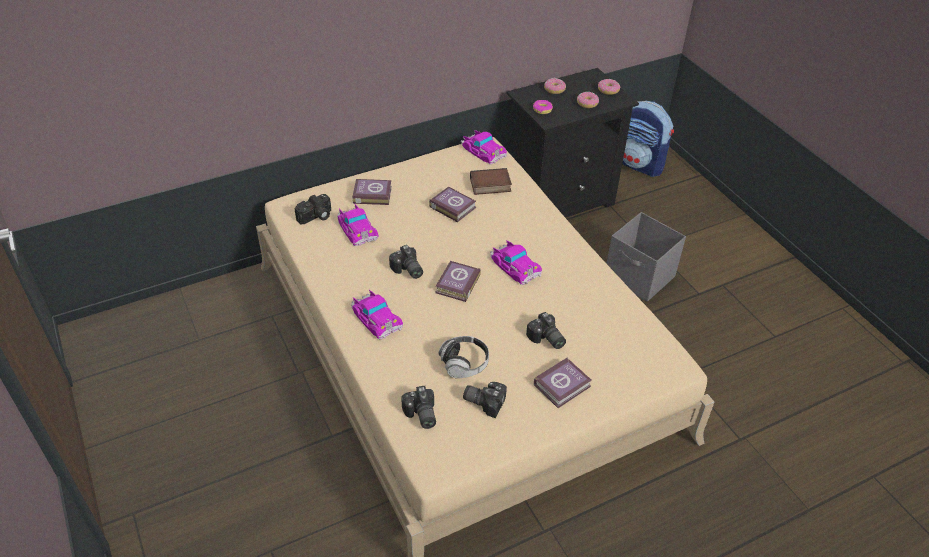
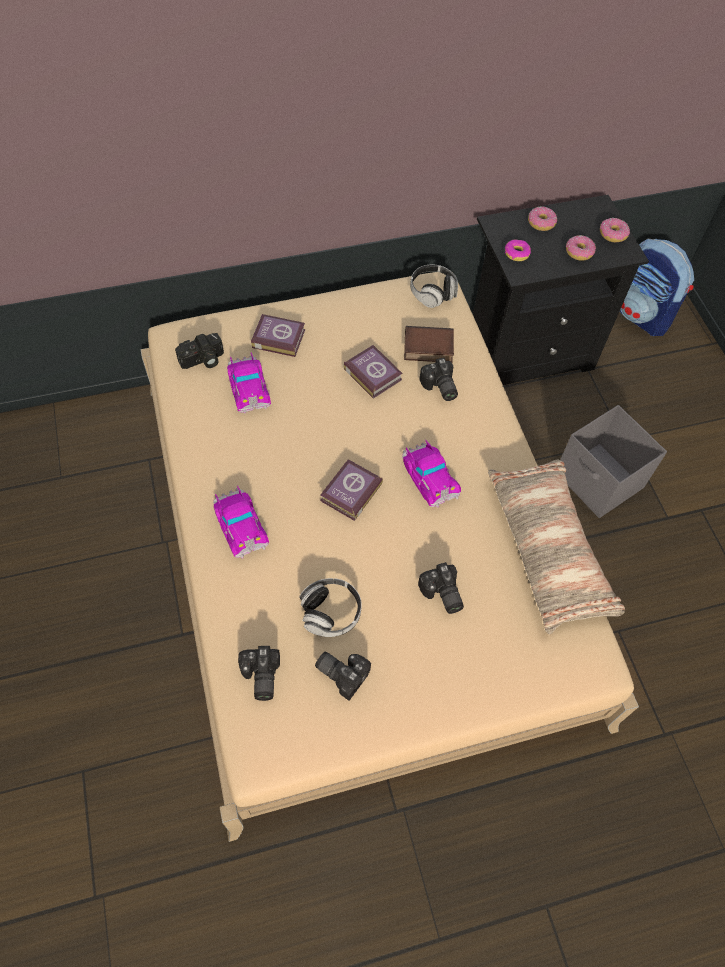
camera: 10 degrees right, 15 degrees up
(407, 270) = (294, 461): camera -> camera (439, 388)
(483, 150) = (432, 293): toy car -> headphones
(563, 385) = (446, 668): book -> none
(618, 299) = (549, 549): none -> pillow

